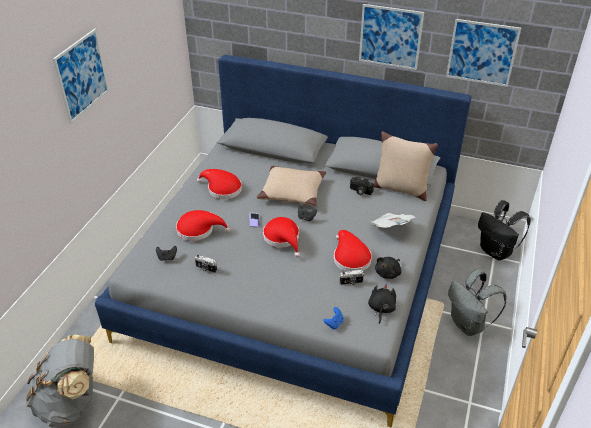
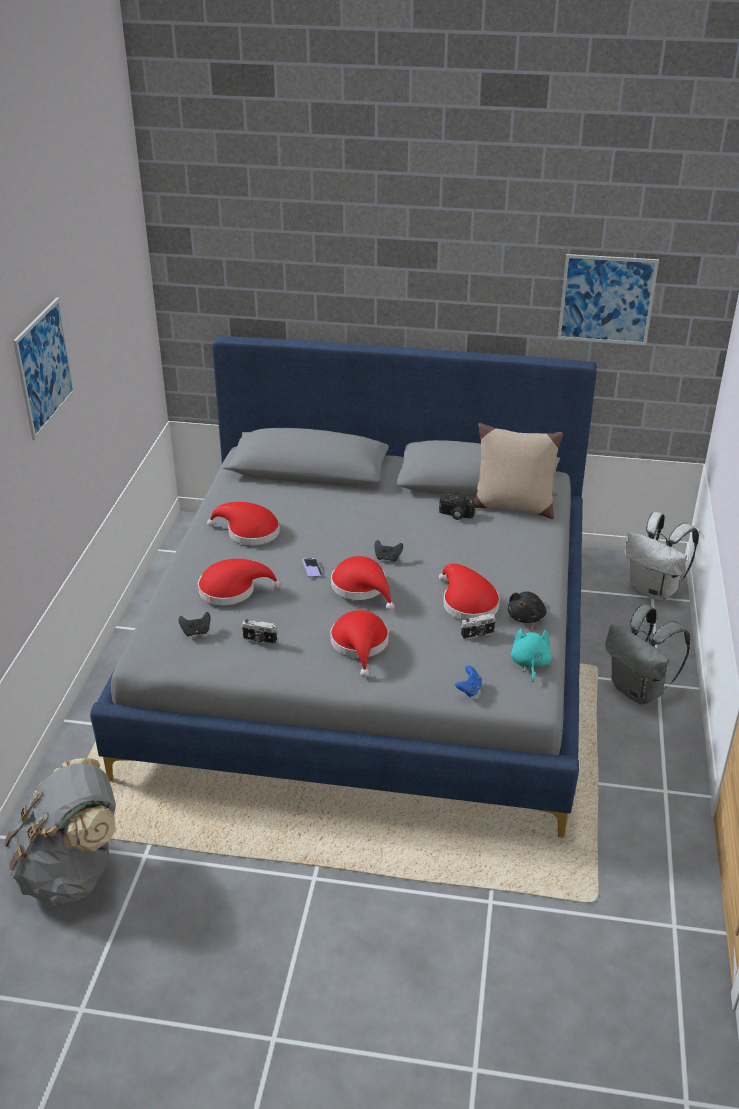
camera: 10 degrees left, 5 degrees down
(270, 280) = (360, 645): none -> red hat
(292, 191) = (356, 525): beige pillow -> none
(381, 309) = (529, 663): black plush toy -> turquoise plush toy
(390, 37) = (473, 288): picture -> none
(391, 228) = (514, 559): newspaper -> none
(496, 252) = (654, 590): black backpack -> white backpack

